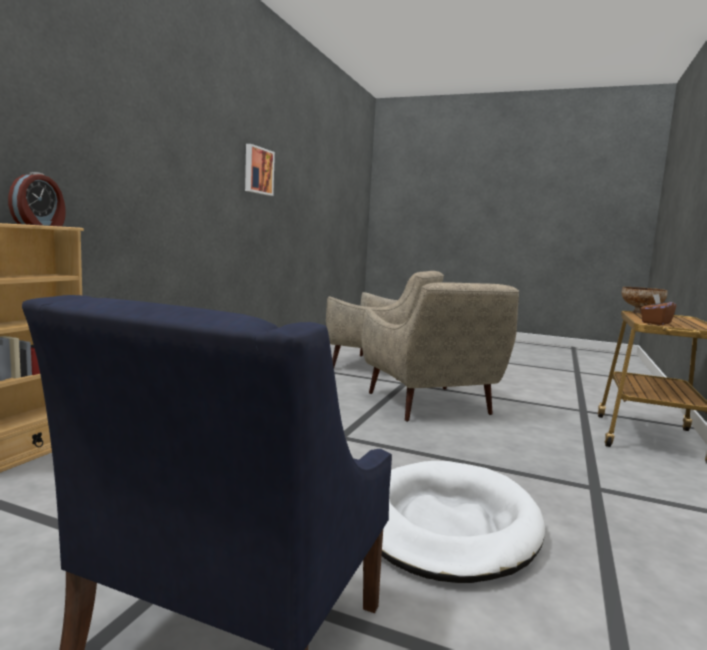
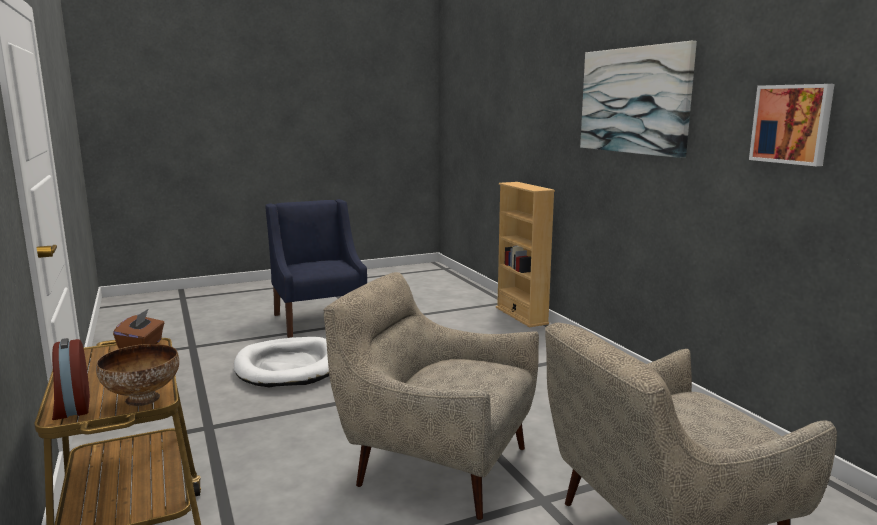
camera: 135 degrees right, 5 degrees up
(40, 224) = (532, 187): alarm clock -> alarm clock (71, 407)
(161, 125) = (633, 100): none -> picture

